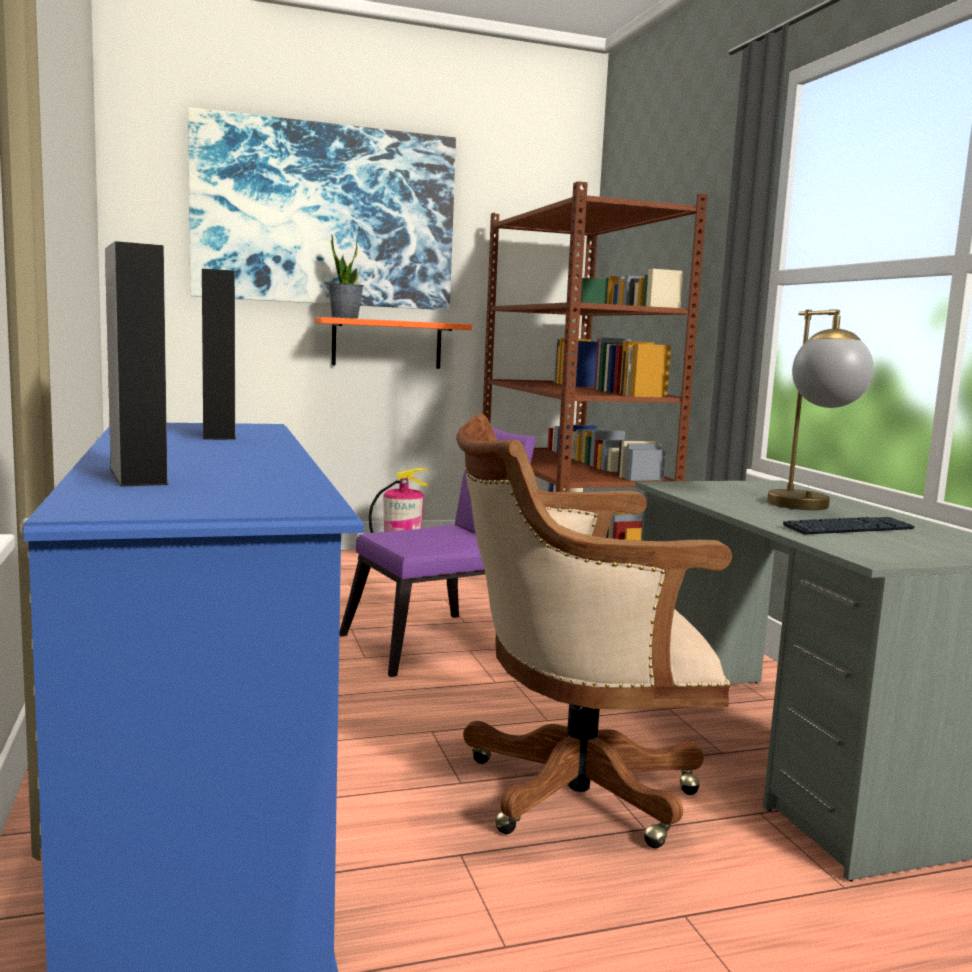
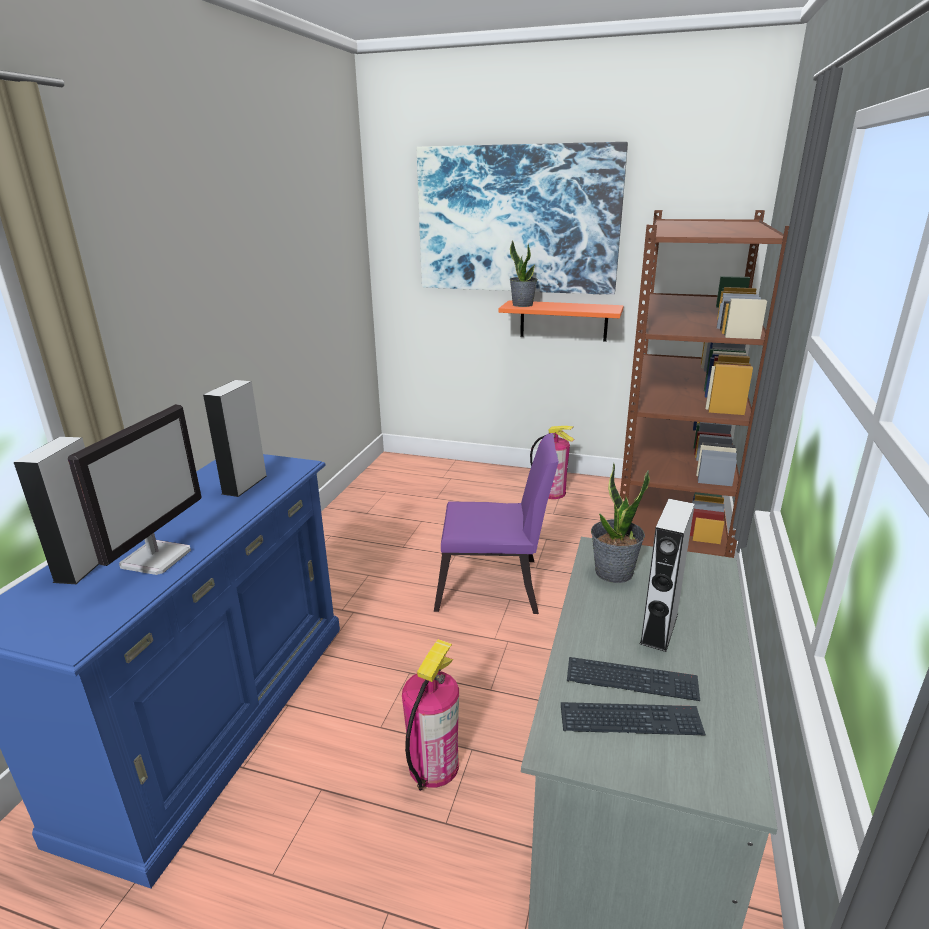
camera: 35 degrees right, 15 degrees up
(244, 467) = (157, 557): none -> monitor
(568, 792) = (433, 765): office chair -> fire extinguisher
(709, 492) = (613, 572): none -> potted plant
(809, 509) = (659, 628): table lamp -> grey speaker
(893, 542) = (630, 721): none -> keyboard

